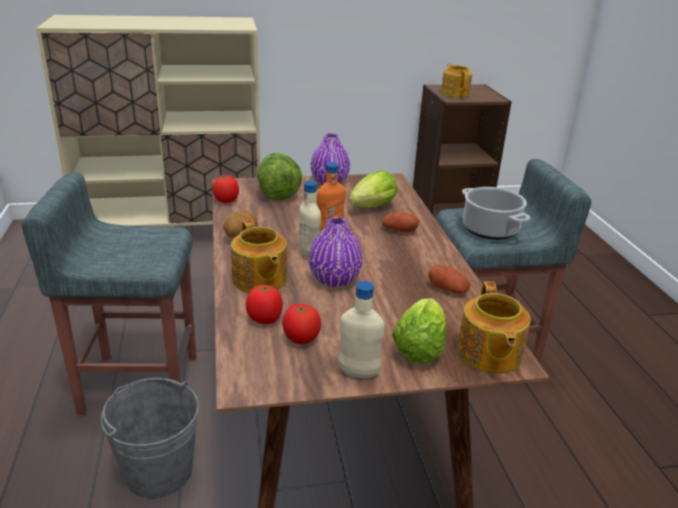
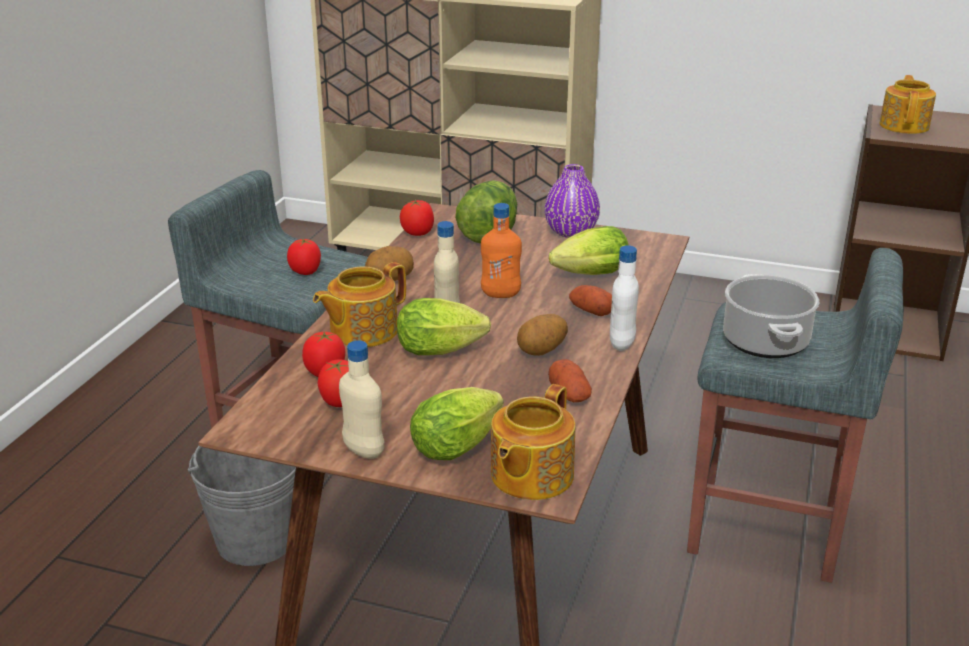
camera: 30 degrees right, 0 degrees up
(143, 247) = (305, 271): none -> tomato
(259, 280) = (362, 331): teapot -> teapot turned 45 degrees clockwise
(334, 280) = (444, 350): purple vase -> lettuce
(399, 264) = (542, 351): none -> potato
(440, 247) = (622, 343): none -> white bottle

